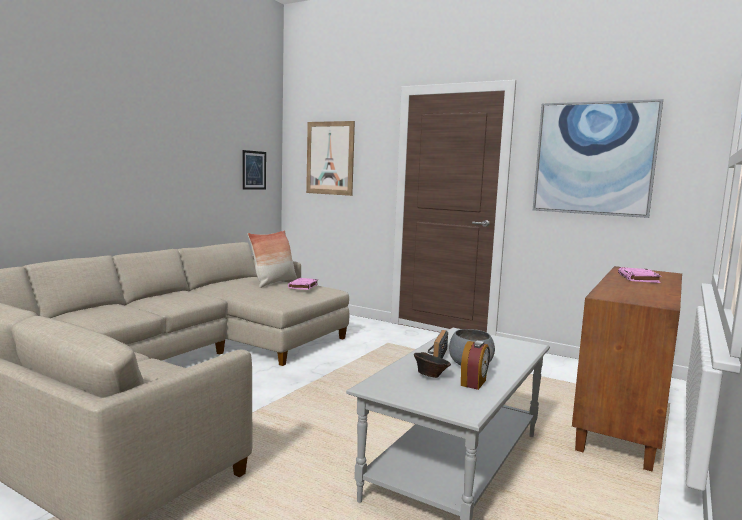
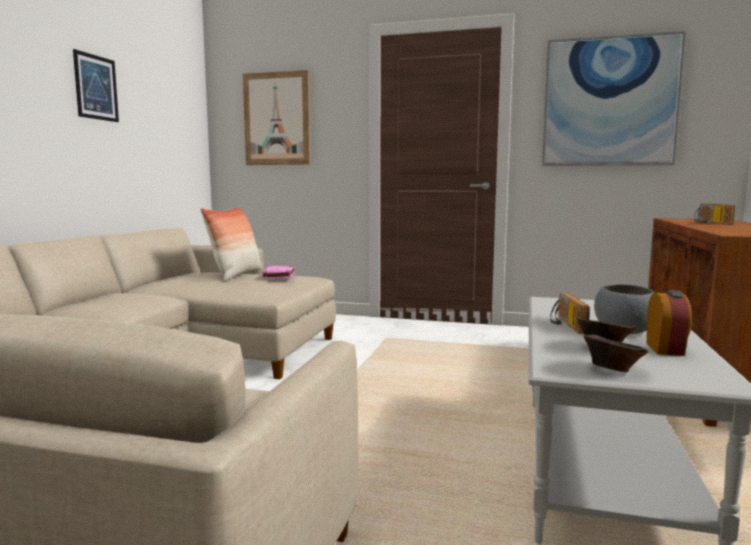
camera: 15 degrees left, 0 degrees up
(254, 170) = (177, 135): picture -> picture (96, 87)
(407, 392) = (612, 370): none -> brown bowl
(638, 278) = (710, 223): pink book -> radio

